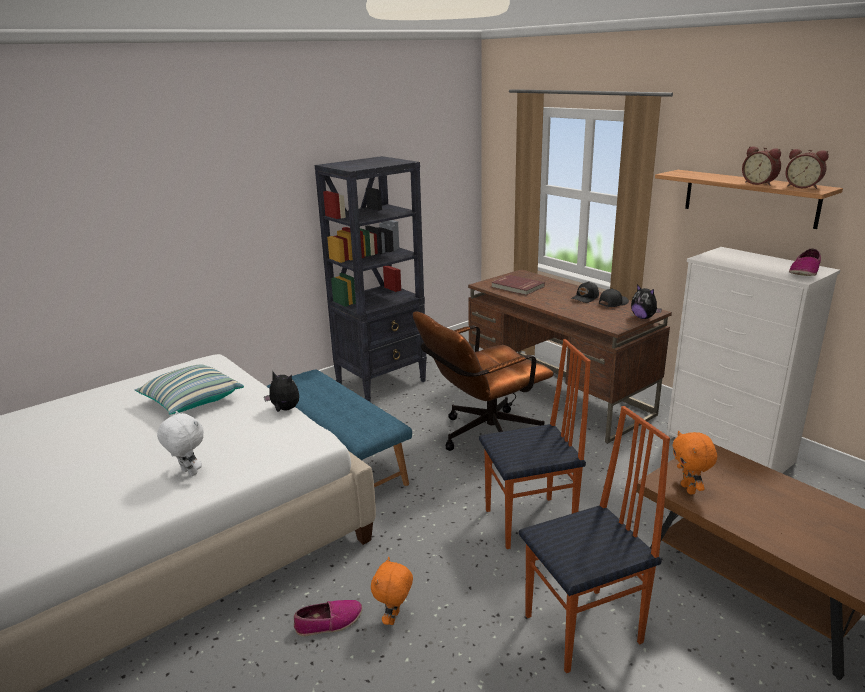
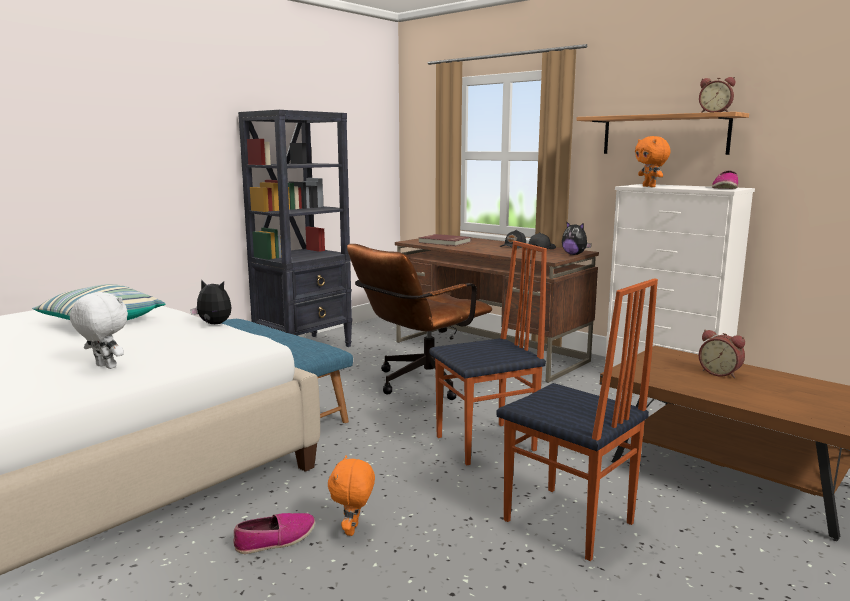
camera: 10 degrees left, 10 degrees down
(585, 630) = (568, 523): chair -> chair turned 75 degrees clockwise
(689, 489) = (654, 375): orange plush toy -> orange plush toy (650, 186)
(759, 183) = (675, 113): alarm clock -> alarm clock (720, 373)

